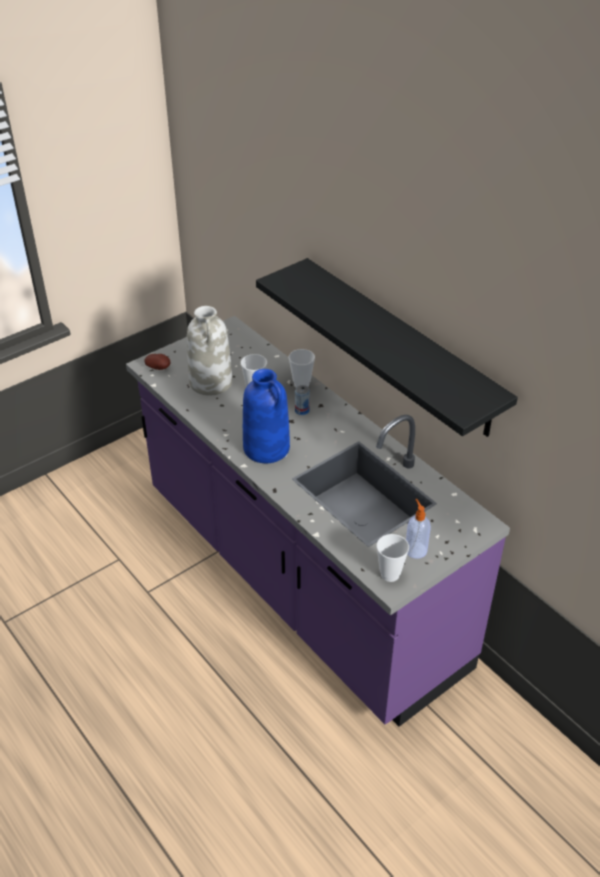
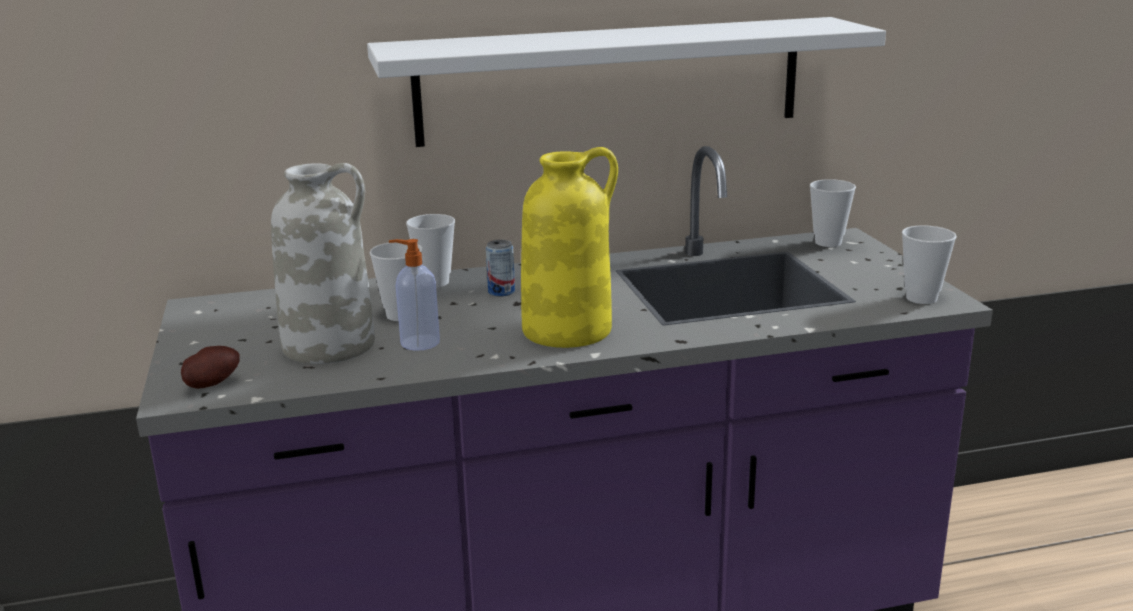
camera: 65 degrees left, 20 degrees down
(267, 448) = (568, 329): blue vase -> yellow vase
(400, 347) = (611, 81): black shelf -> white shelf
(415, 549) = (875, 276): soap dispenser -> soap dispenser (418, 343)
(466, 518) = (828, 242): none -> cup

